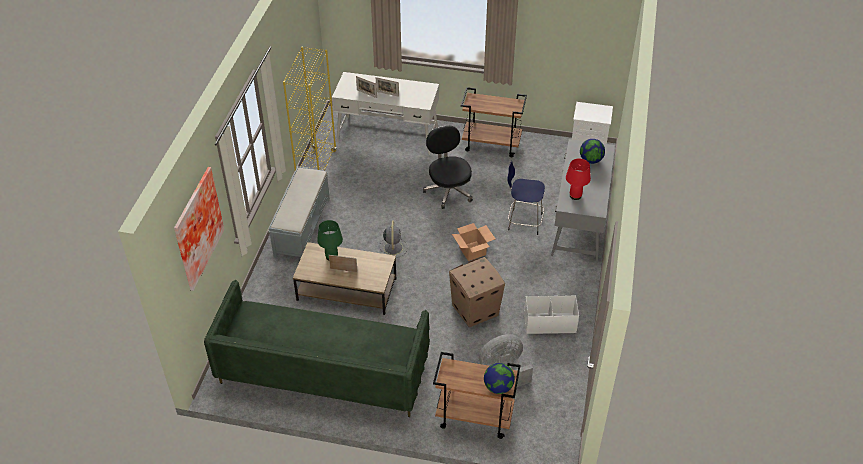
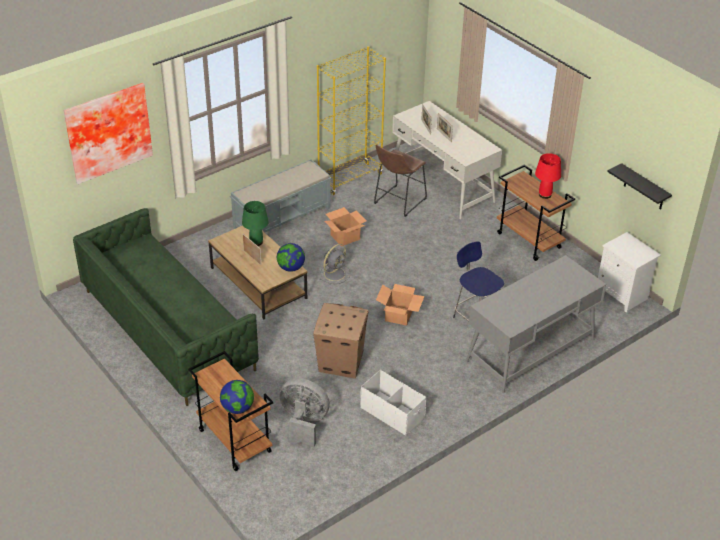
camera: 40 degrees right, 5 degrees down
(367, 215) = (345, 237): none -> cardboard box
(372, 166) = (398, 202): none -> brown stool
(448, 190) = (440, 256): black office chair -> none
(575, 195) = (505, 304): red table lamp -> red table lamp (545, 194)
(588, 62) = (644, 188): none -> black shelf
(590, 160) = (562, 284): globe -> globe (291, 268)

